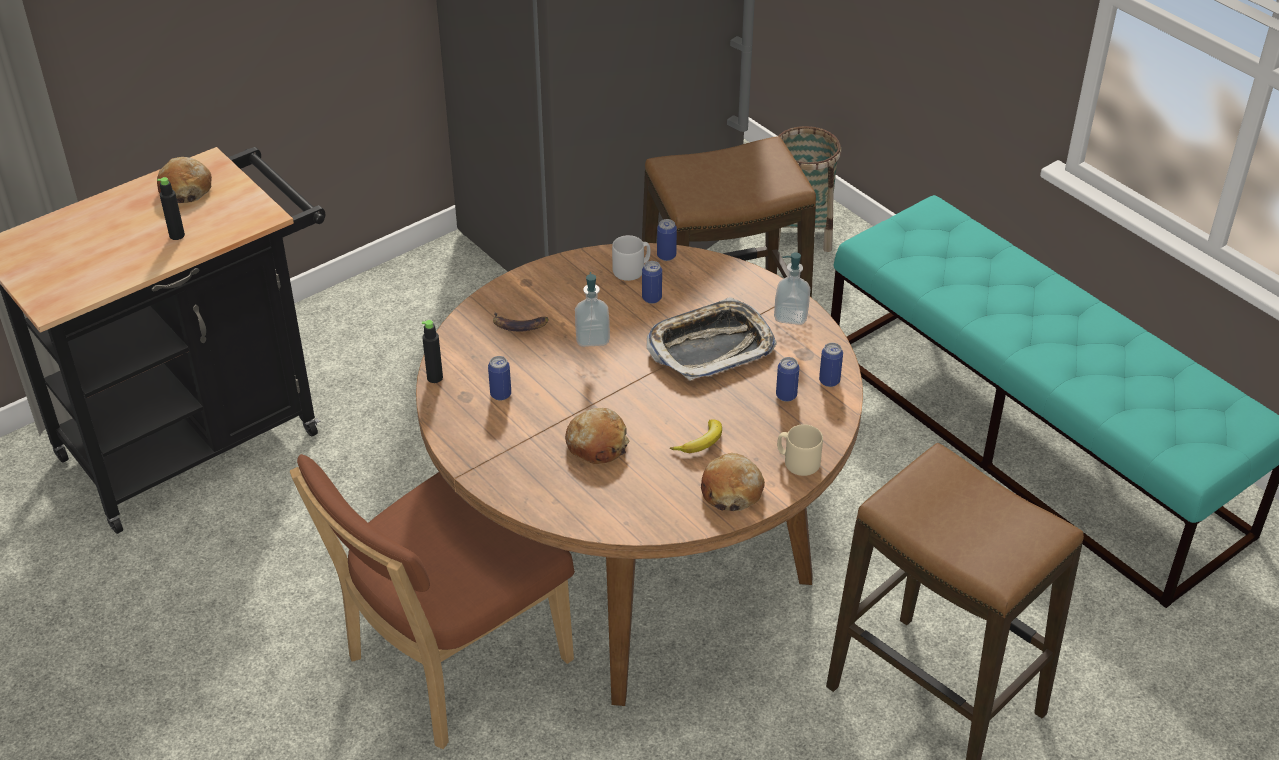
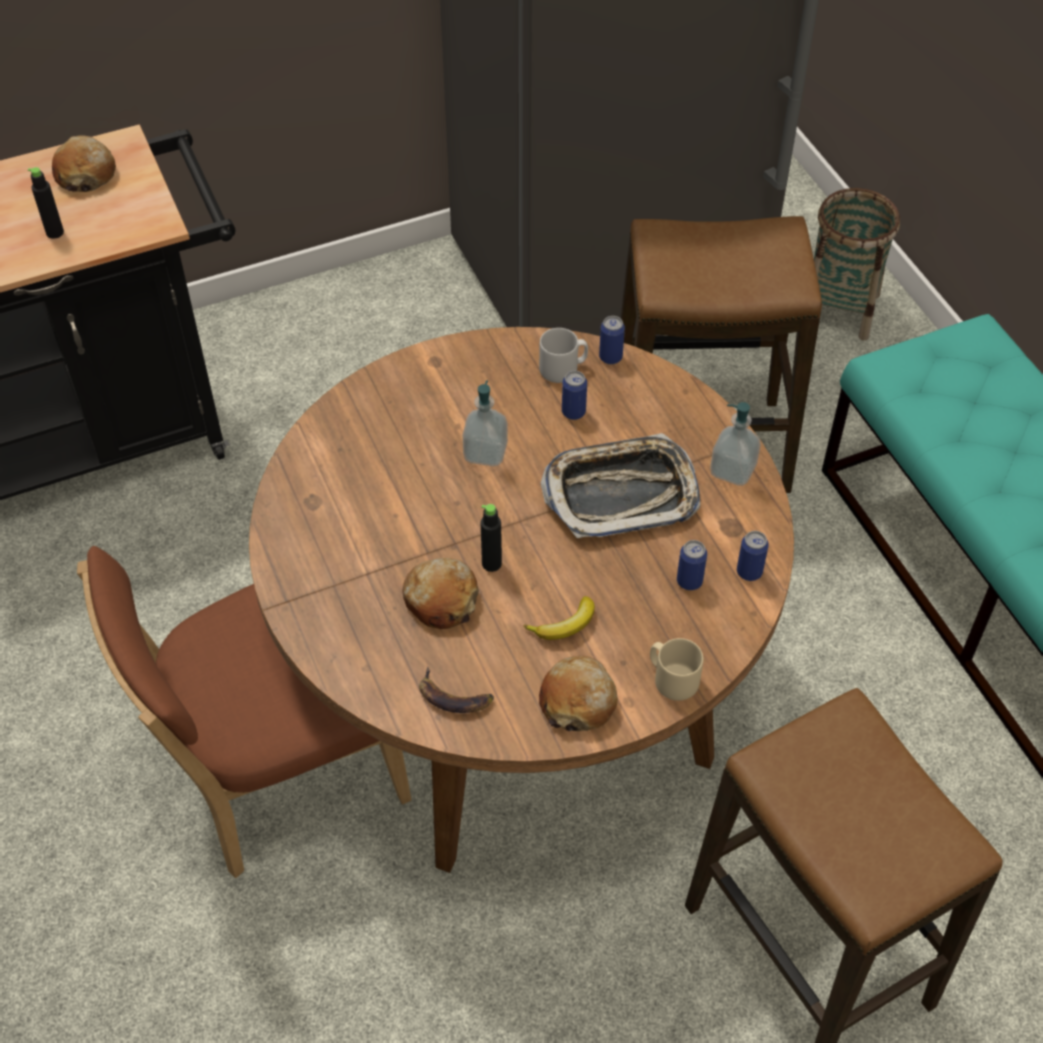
camera: 15 degrees right, 10 degrees up
(435, 378) = (287, 469): black bottle -> black bottle (491, 563)
(500, 394) = (353, 507): can -> none
(519, 325) = (407, 417): banana -> banana (454, 697)

